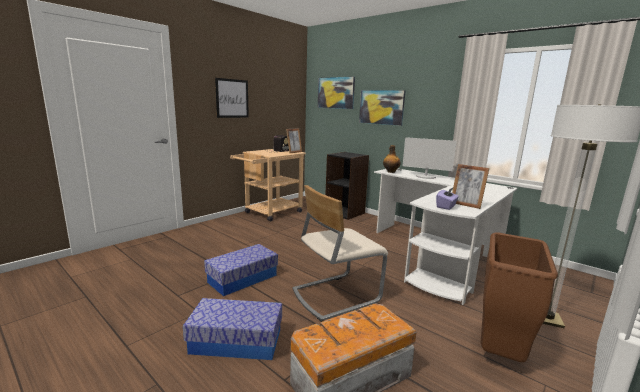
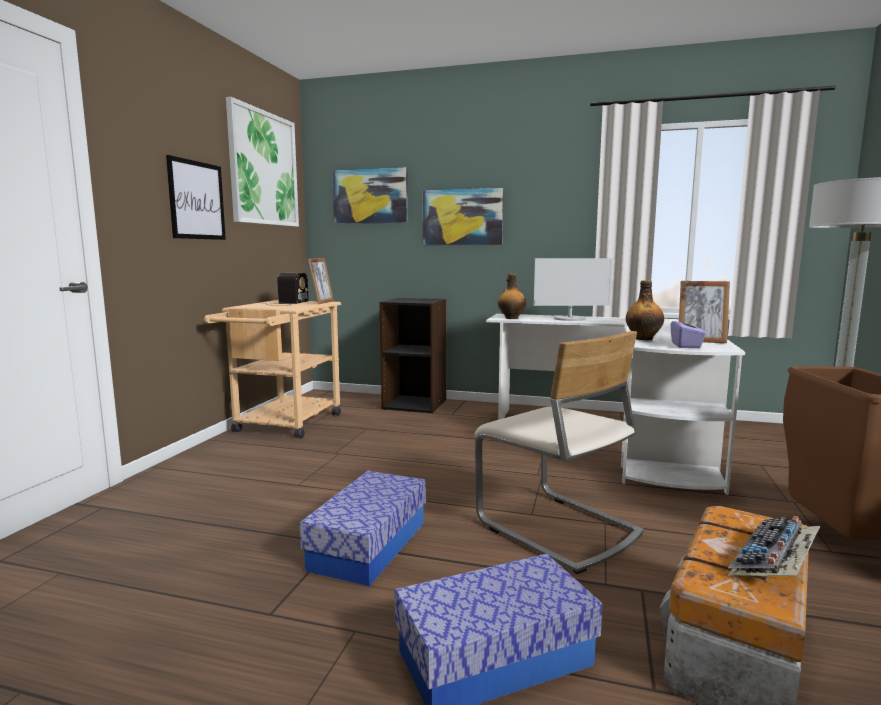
camera: 25 degrees left, 5 degrees down
(277, 79) = (263, 168): none -> picture
(335, 295) = (557, 529): beige chair -> beige chair turned 75 degrees counterclockwise
(358, 339) = (775, 561): none -> keyboard
(432, 197) = (643, 339): none -> bottle

